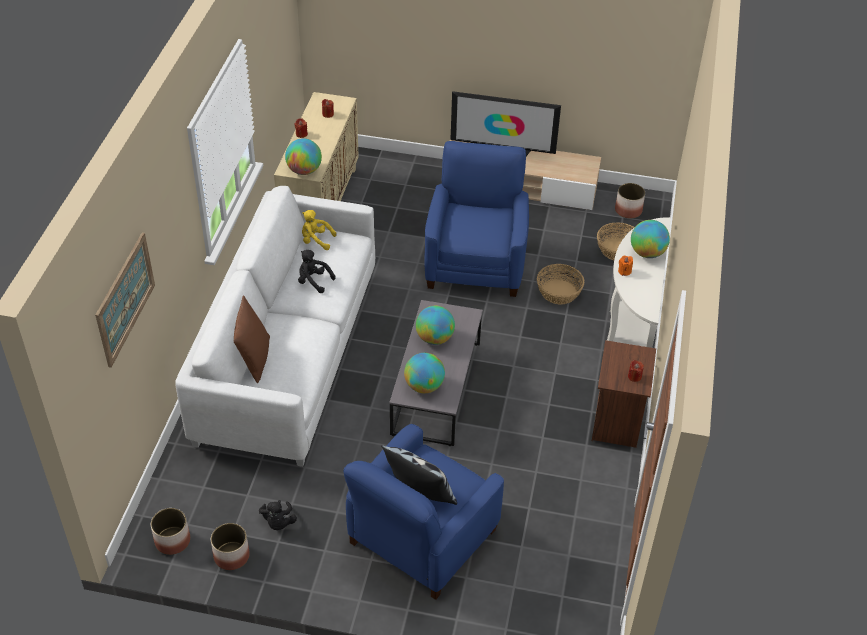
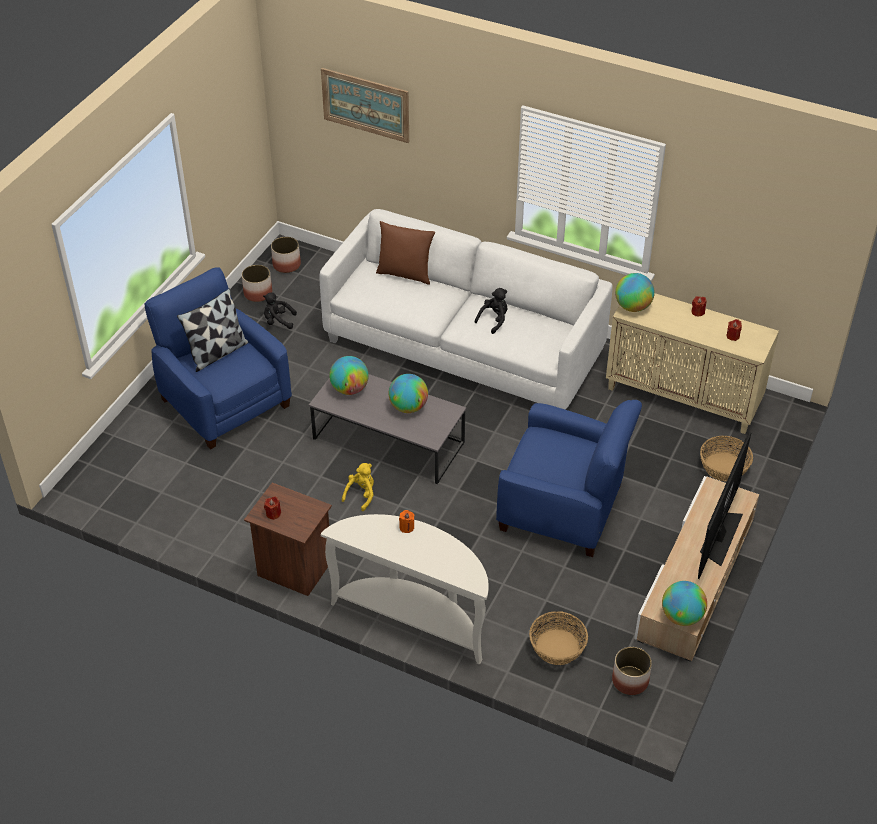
camera: 105 degrees right, 0 degrees up
(316, 240) = (553, 329): yellow plush toy -> yellow plush toy (361, 495)
(558, 292) = (497, 570): basket -> basket (723, 466)
(647, 253) = (430, 556): globe -> globe (682, 616)

